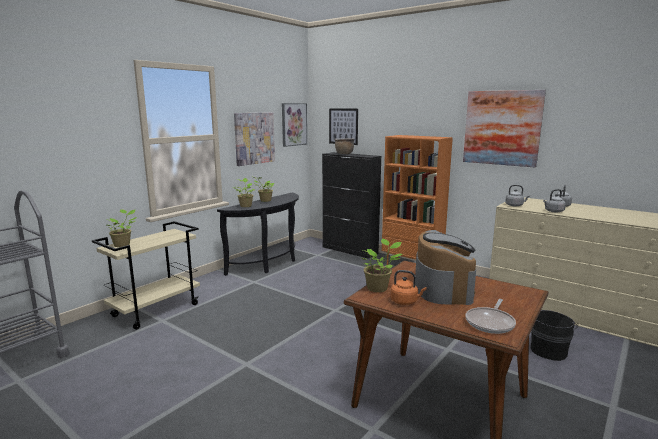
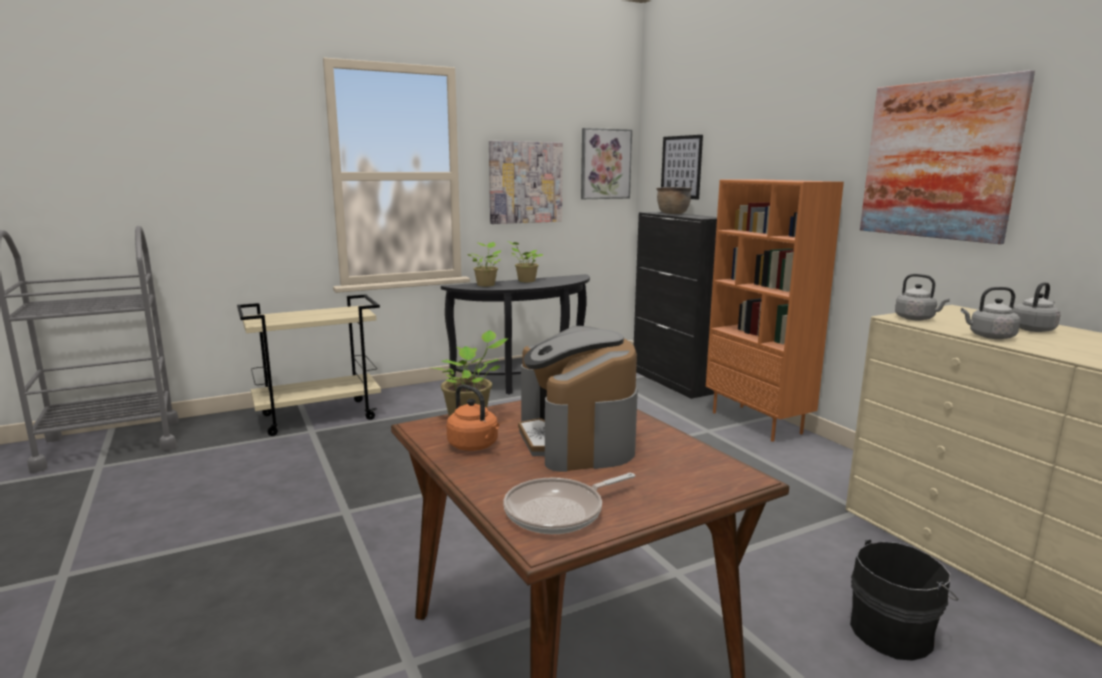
camera: 25 degrees right, 0 degrees up
(123, 245) = (274, 316): potted plant -> none
(442, 288) = (577, 439): coffee machine -> coffee machine turned 135 degrees clockwise

